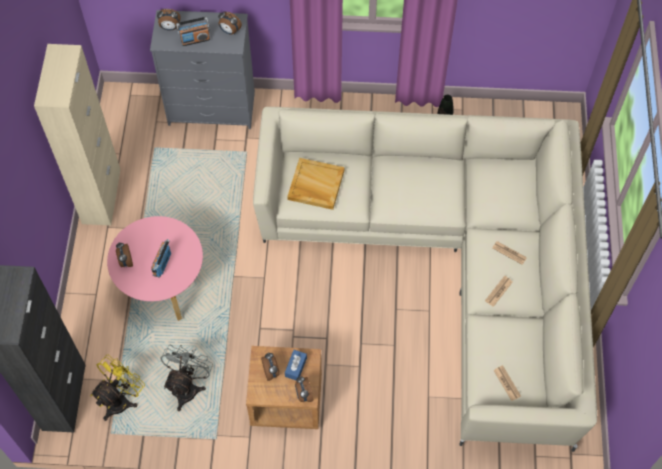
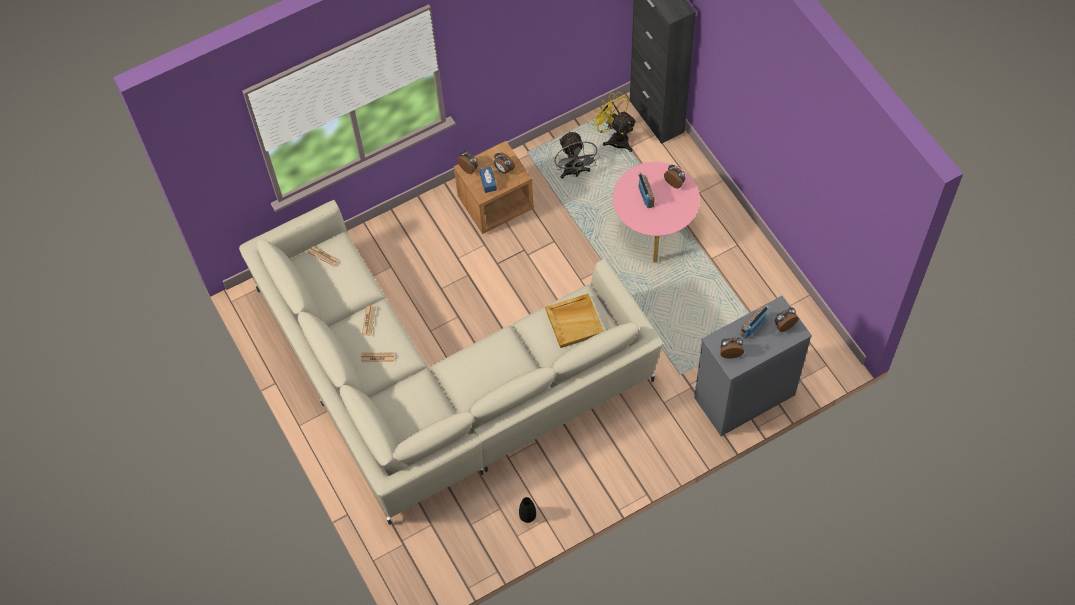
camera: 150 degrees right, 0 degrees up
(101, 196) = (765, 265): beige cabinet -> none
(121, 399) = (615, 138): yellow fan -> yellow fan turned 135 degrees clockwise

